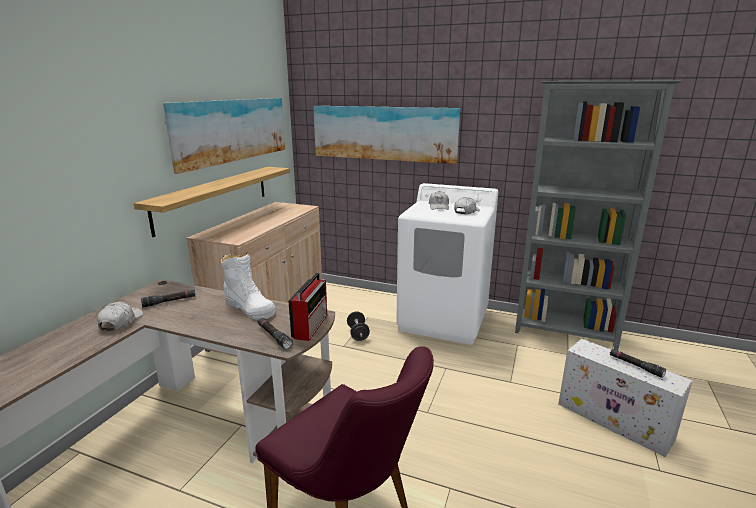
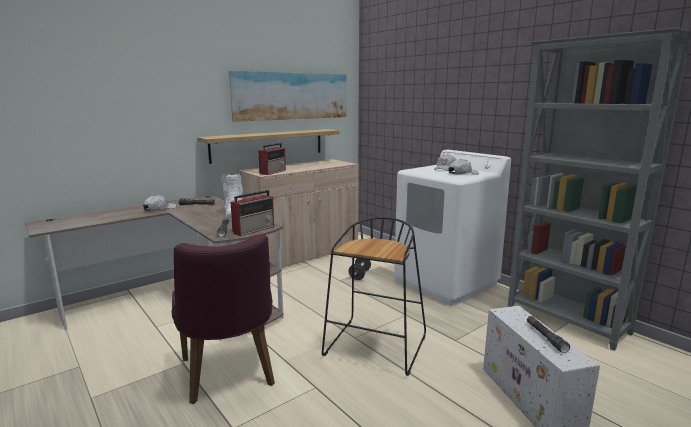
camera: 30 degrees right, 5 degrees down
(242, 234) = (273, 172): none -> radio
(383, 133) = (420, 103): picture -> none
(457, 416) = (376, 347): none -> black stool

